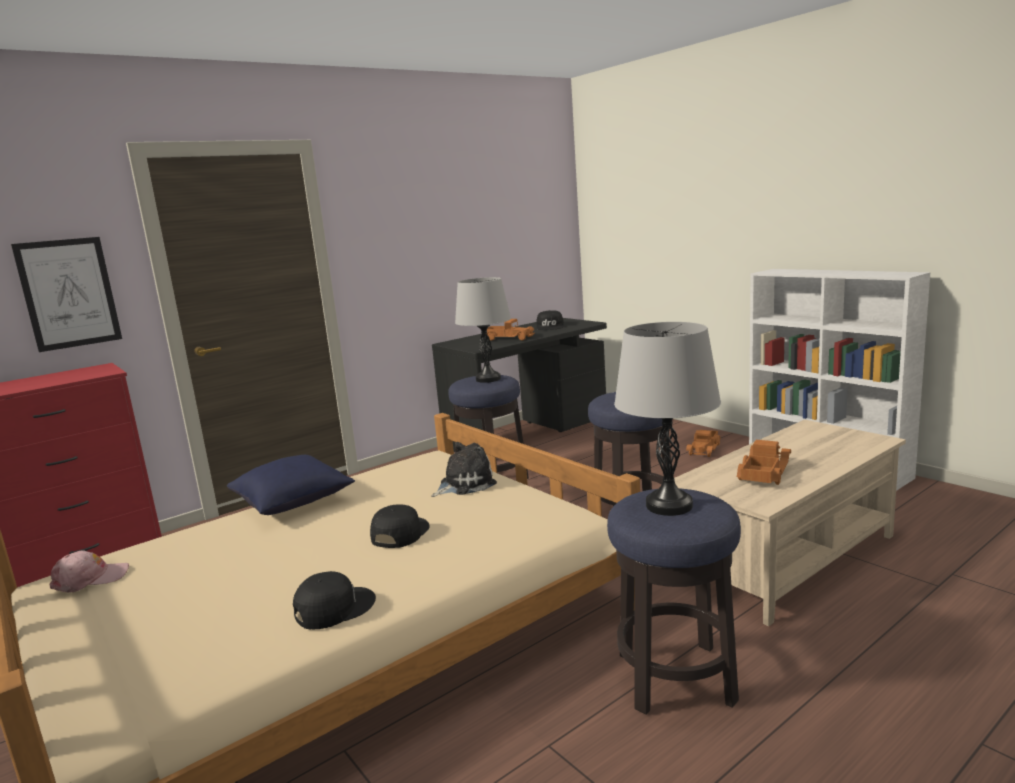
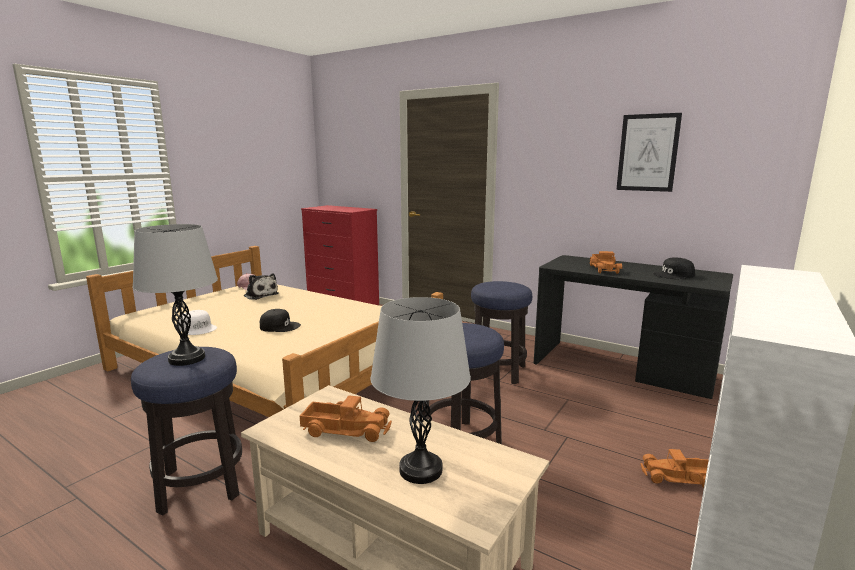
camera: 70 degrees right, 0 degrees up
(69, 293) = (368, 170): picture -> picture (647, 153)
(293, 503) = (328, 299): blue pillow -> none
(334, 608) = (198, 328): black cap -> white cap
(464, 484) = (354, 330): plush toy -> plush toy (260, 295)
(488, 379) = (505, 287): grey table lamp -> grey table lamp (420, 470)

